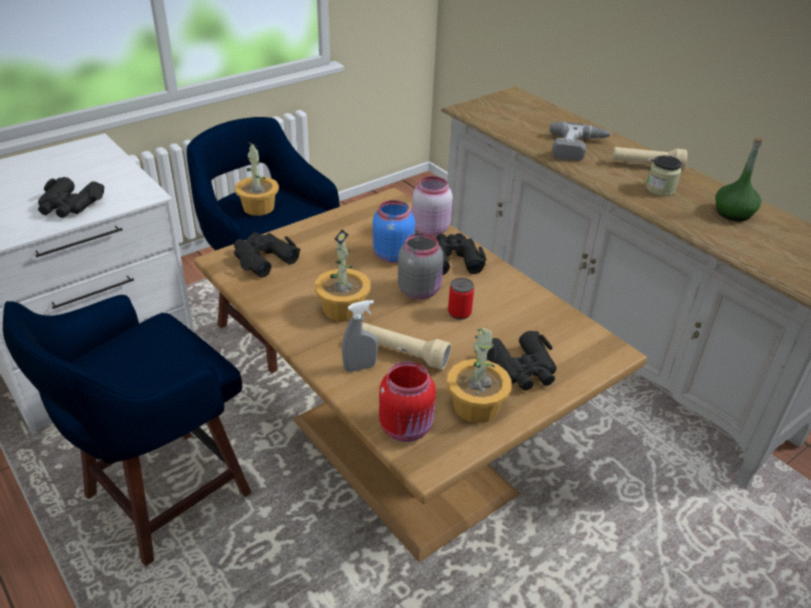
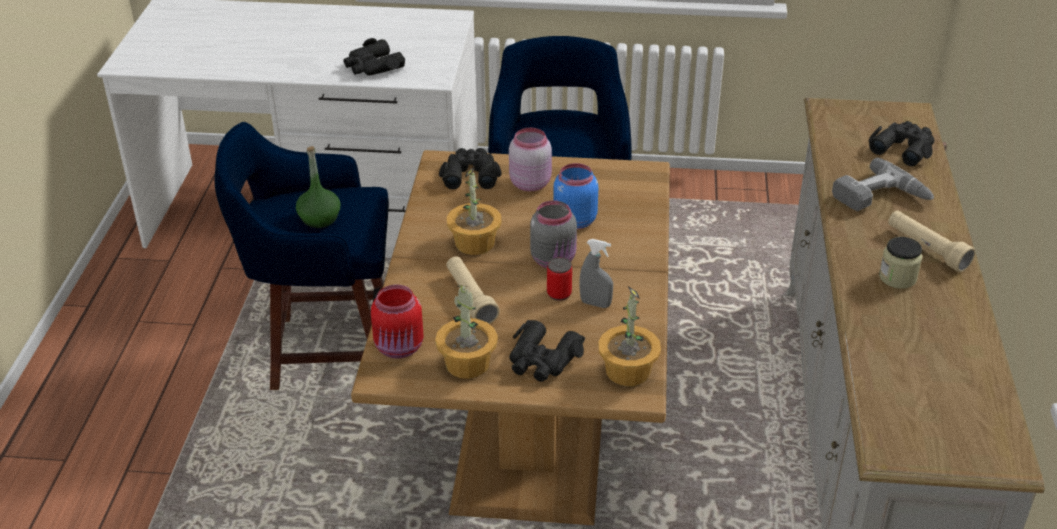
camera: 45 degrees right, 0 degrees up
(258, 208) = (552, 132): potted plant -> potted plant (627, 371)
(360, 367) = (427, 290): grey spray bottle -> grey spray bottle (595, 303)
(429, 229) = (641, 213): pink jar -> pink jar (530, 183)
(453, 259) = (621, 249): black binoculars -> black binoculars (903, 148)
(733, 213) = (936, 338): green bottle -> green bottle (319, 219)

